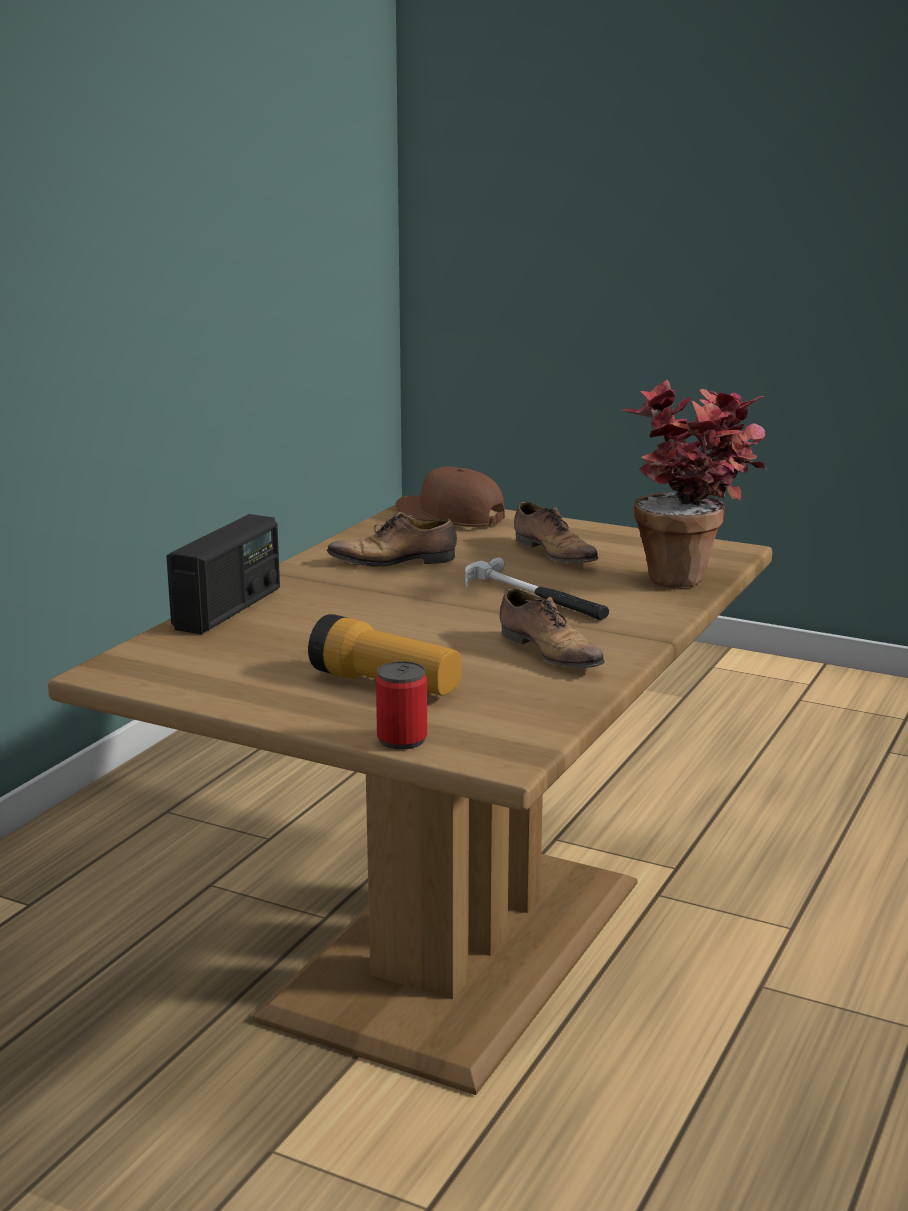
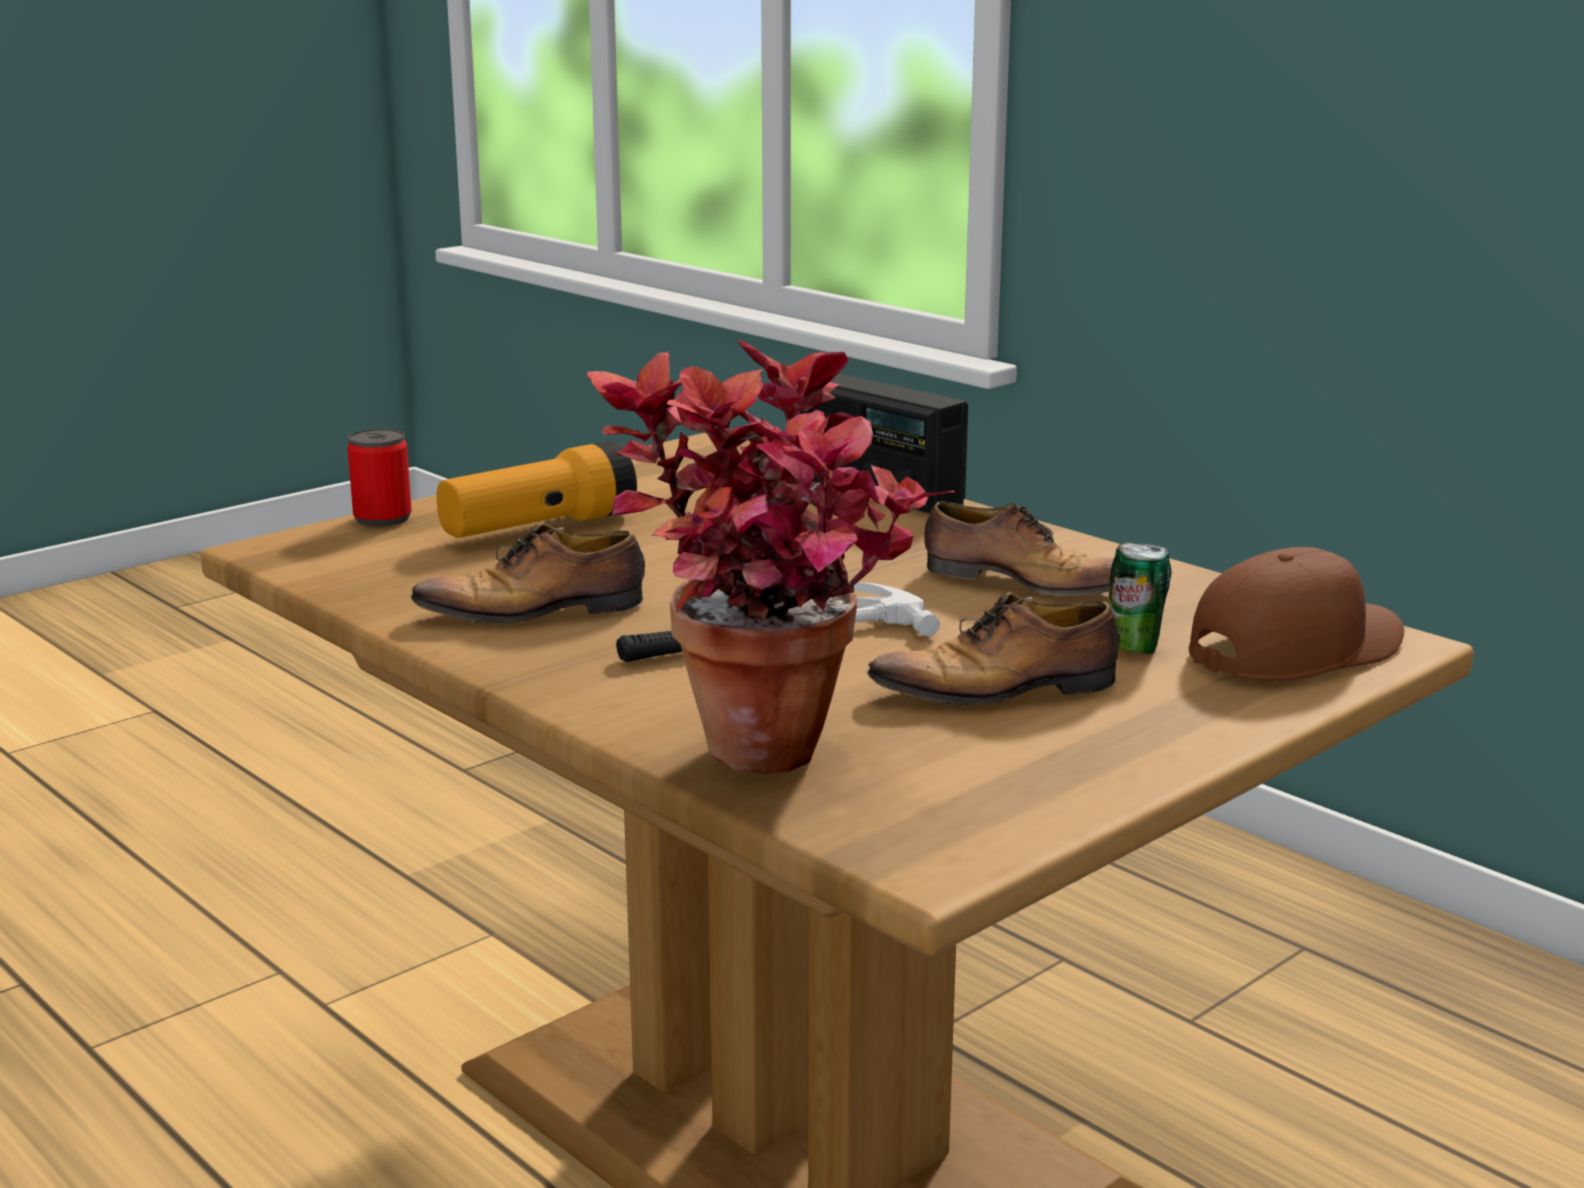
camera: 110 degrees right, 0 degrees up
(395, 561) = (1023, 583): shoe -> shoe turned 105 degrees clockwise
(473, 538) = (1134, 647): none -> can

